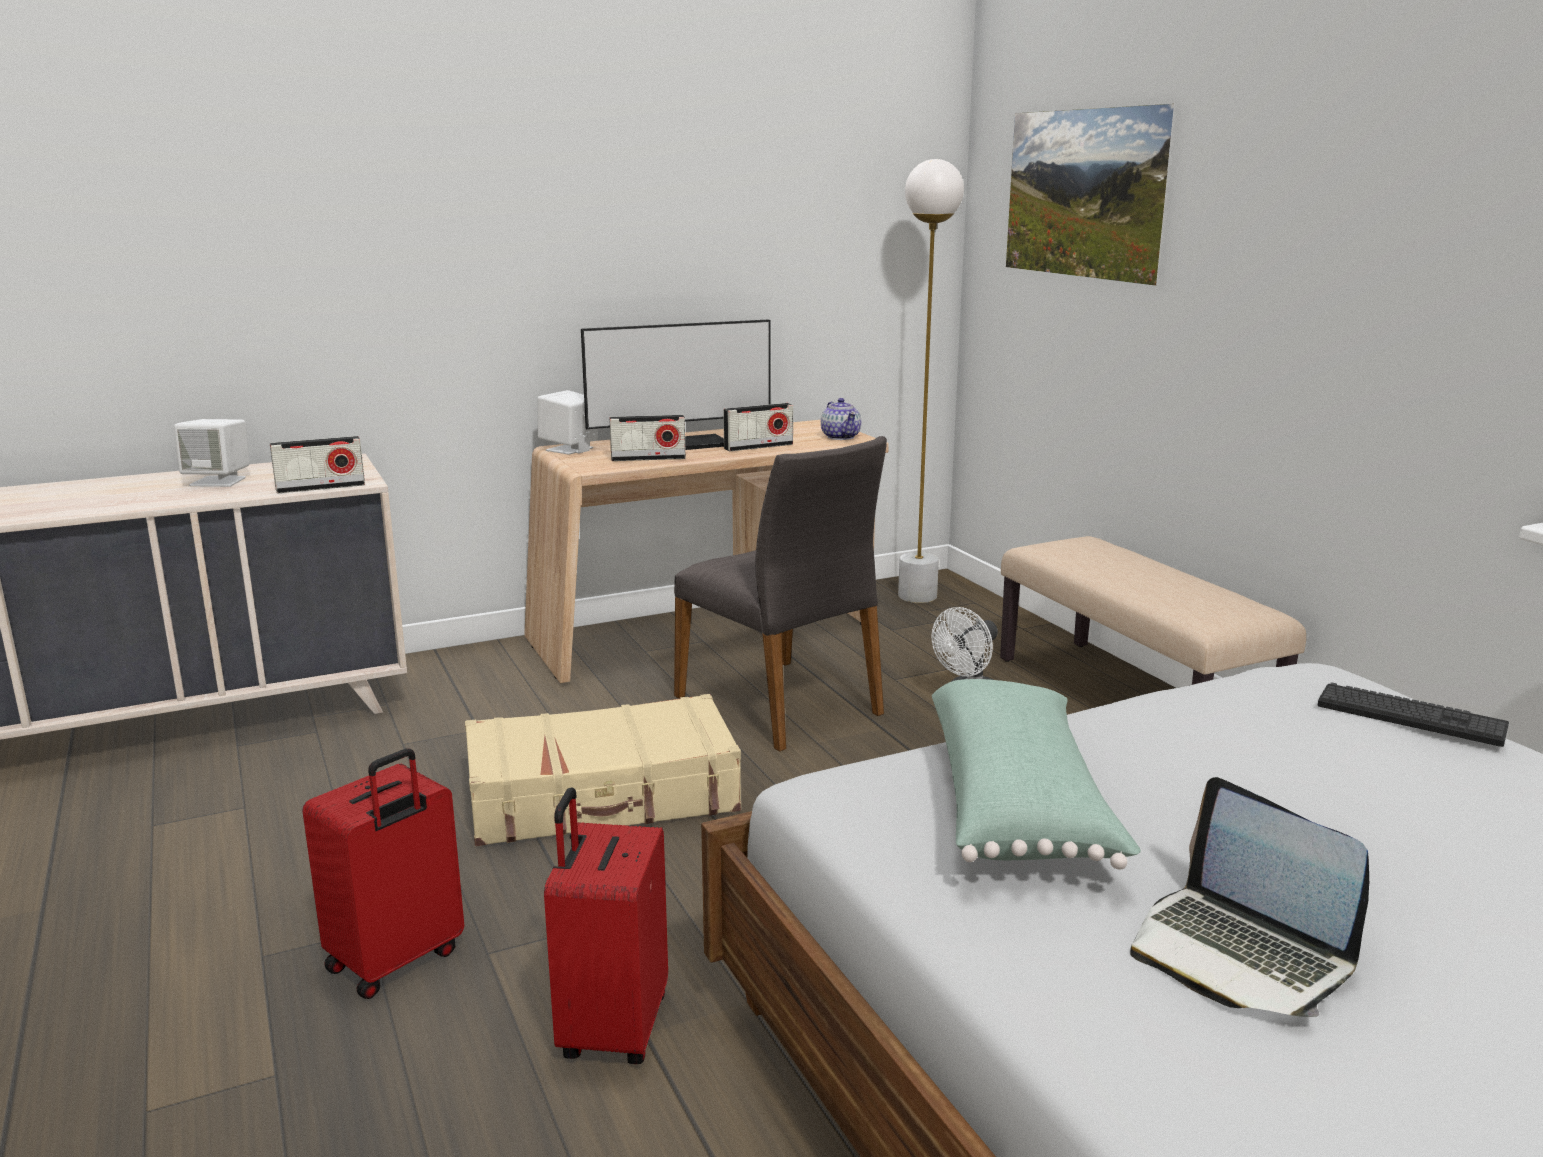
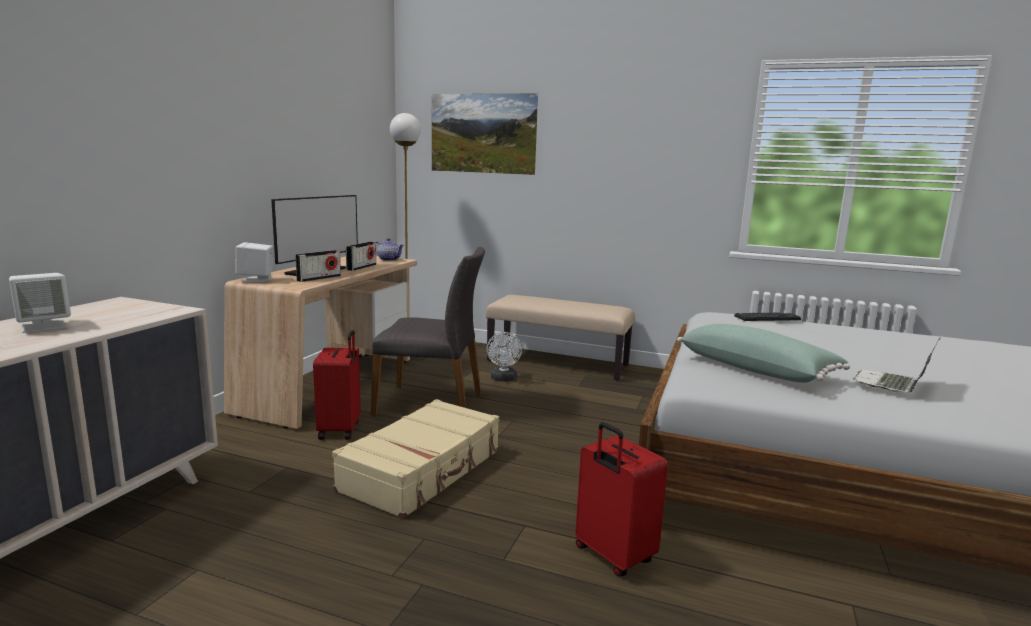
camera: 45 degrees left, 5 degrees down
(321, 487) = (156, 316): radio -> none
(396, 961) = (467, 588): red suitcase -> red suitcase (341, 430)
(1239, 954) = (891, 385): laptop -> laptop turned 120 degrees clockwise

